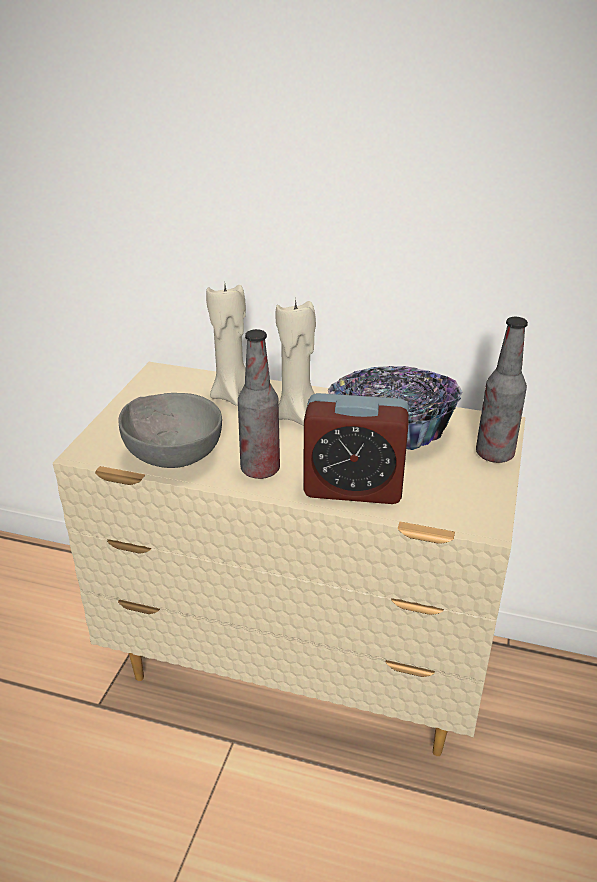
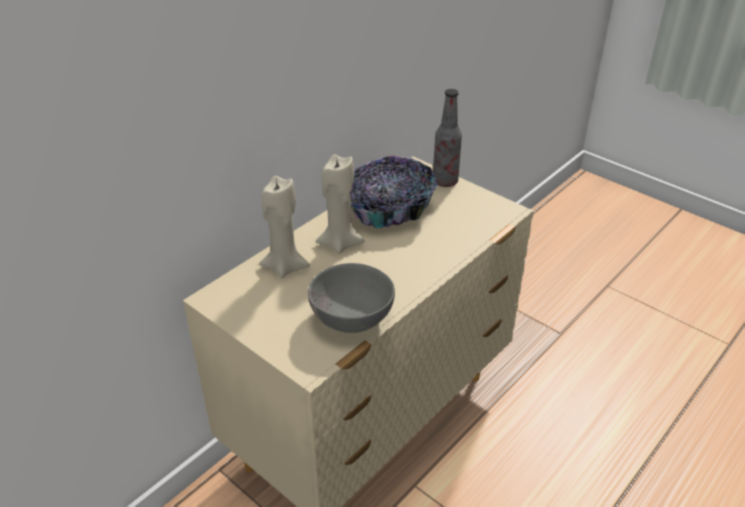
camera: 65 degrees left, 5 degrees up
(260, 470) = (398, 280): bottle -> none
(353, 488) = (445, 246): alarm clock -> none

